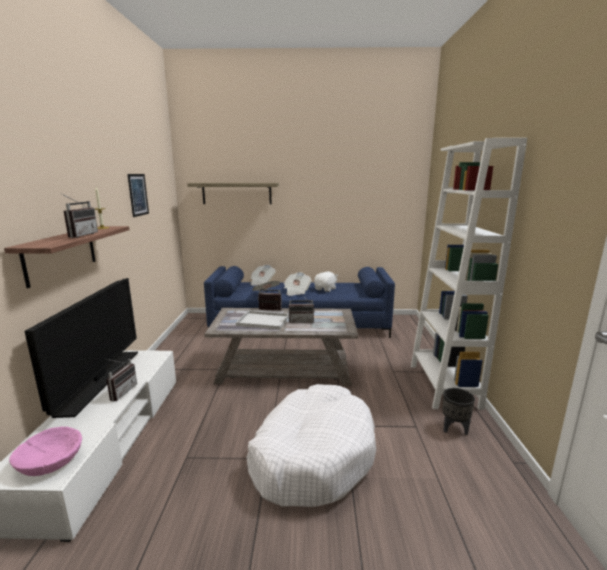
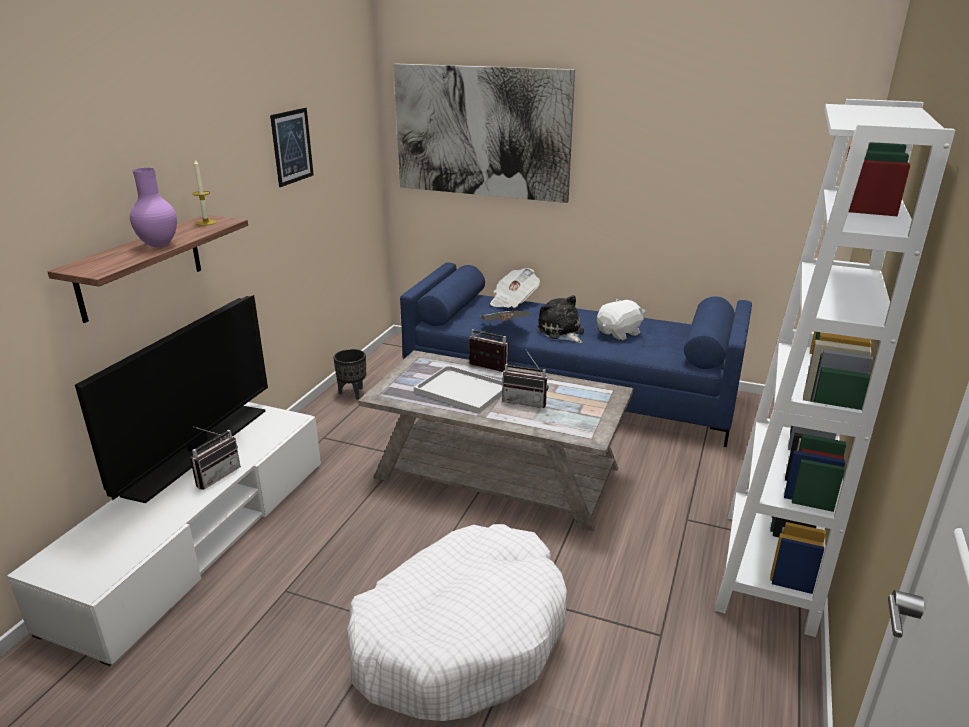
camera: 20 degrees right, 10 degrees up
(50, 461) = (96, 562): pink bowl -> none
(80, 235) = (159, 245): radio -> purple vase
(236, 193) = (482, 132): shelf -> picture
(296, 291) = (561, 332): newspaper -> plush toy
(454, 428) = (729, 658): black planter -> black planter (353, 393)

